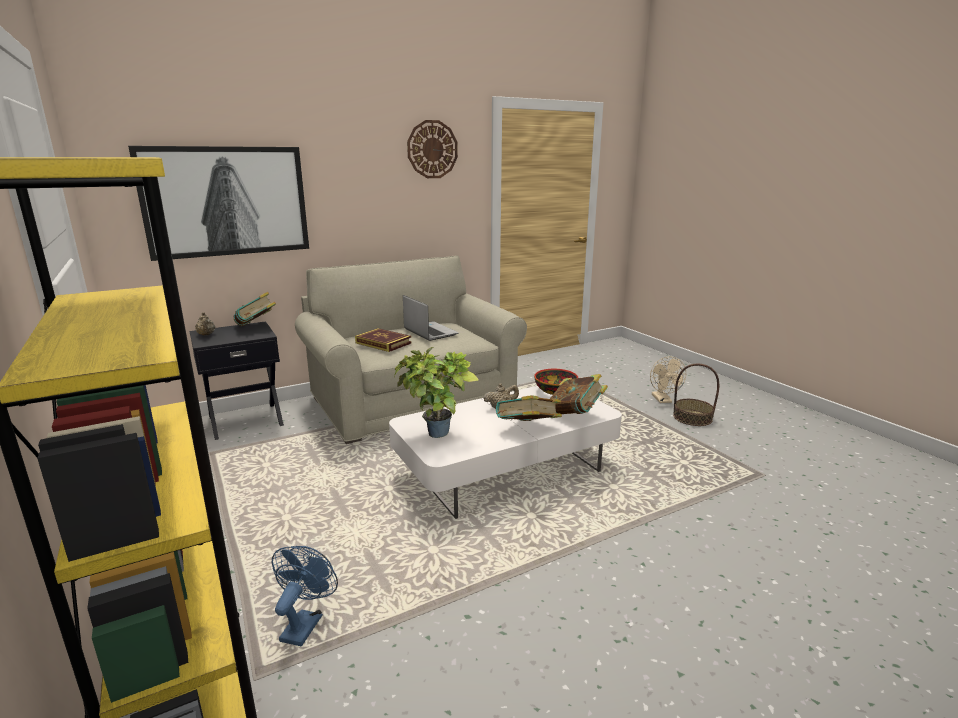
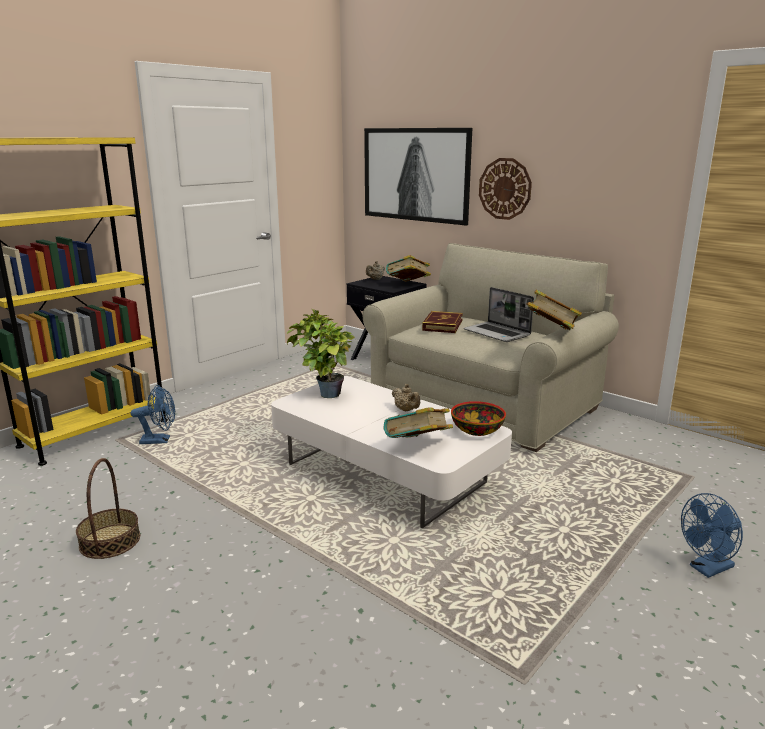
camera: 70 degrees right, 0 degrees up
(429, 332) = (498, 333): laptop -> laptop turned 105 degrees clockwise
(432, 149) = (609, 128): wall clock -> wall clock (505, 189)
(527, 430) = (363, 428): book -> book (550, 332)
(663, 400) = (707, 569): beige fan -> blue fan
(692, 418) = (670, 603): basket -> basket (110, 541)

